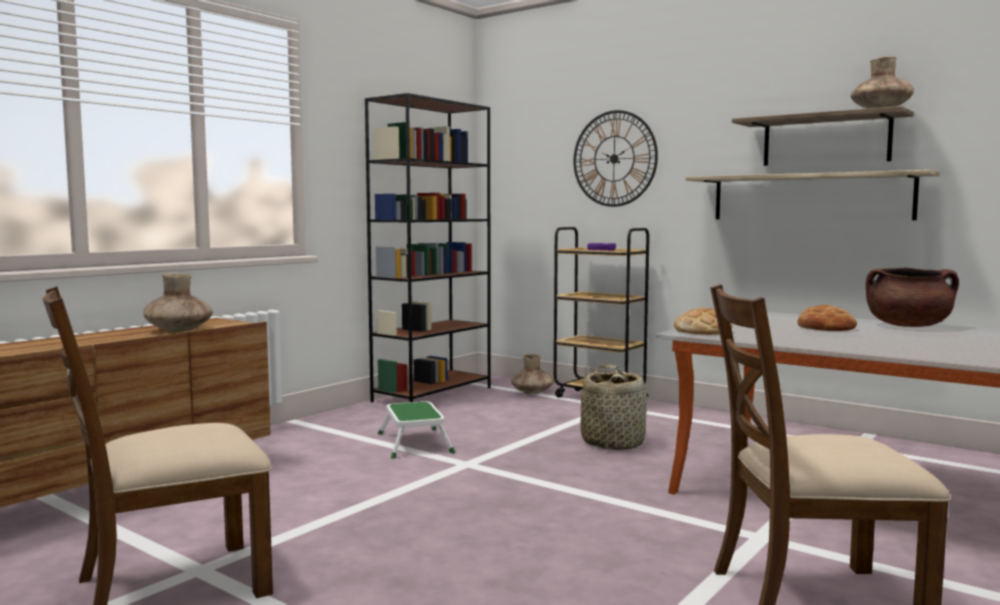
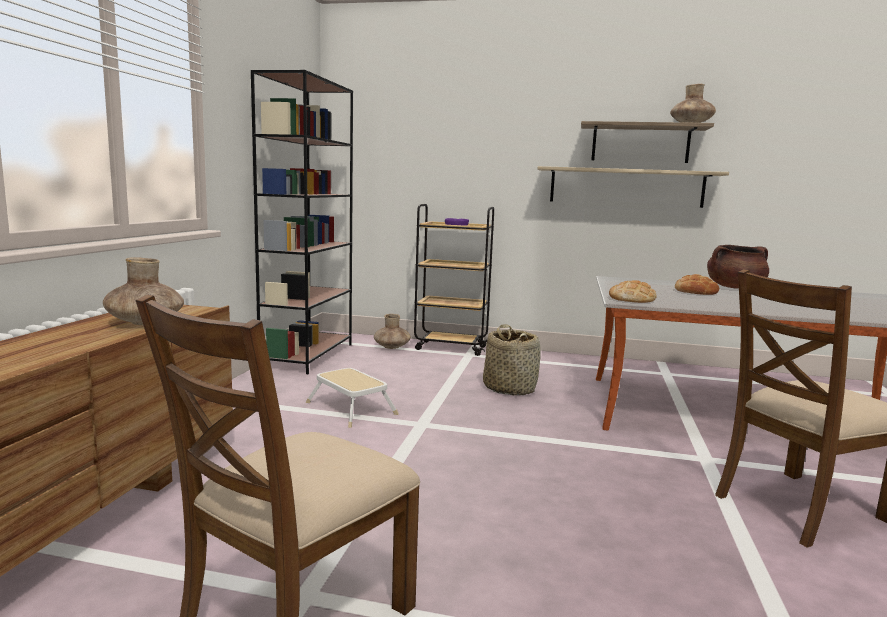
camera: 25 degrees left, 5 degrees up
(415, 443) = (351, 408): green step ladder -> beige step ladder
(614, 158) = (461, 146): wall clock -> none

